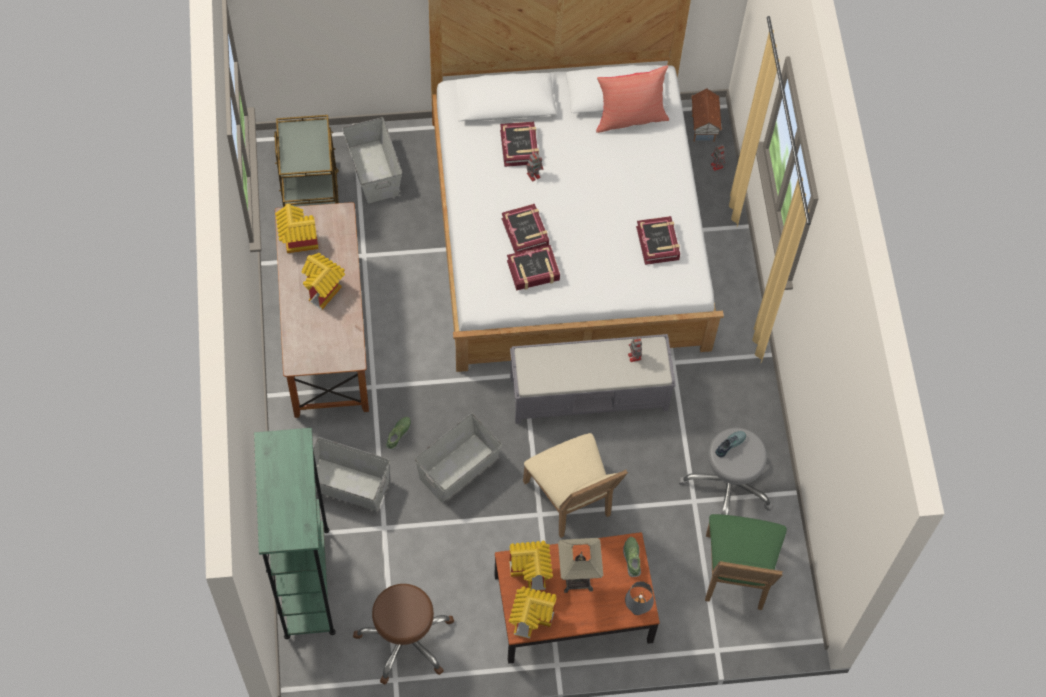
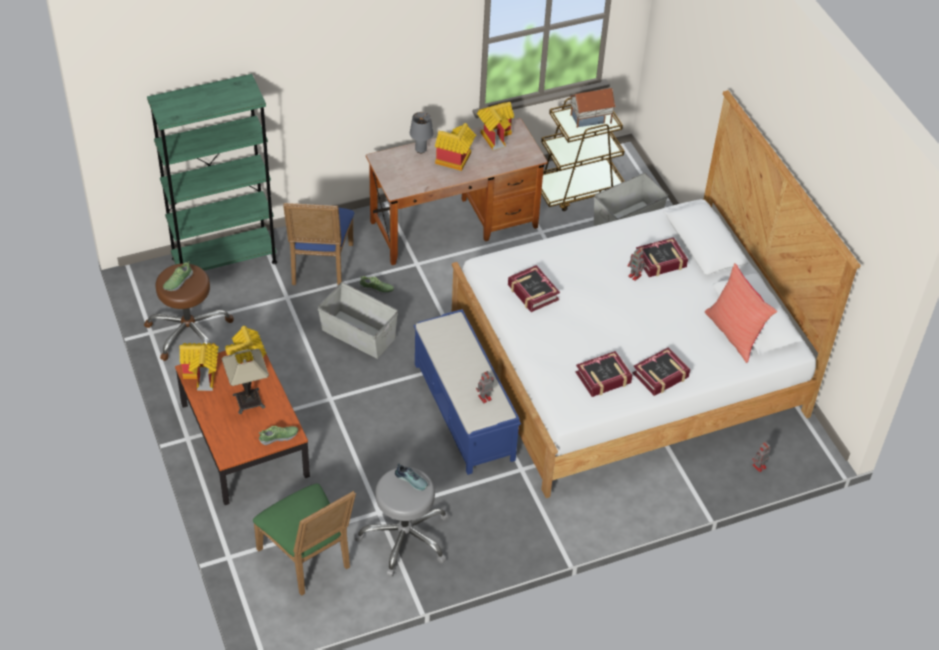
camera: 75 degrees right, 15 degrees down
(348, 485) = (319, 267): grey storage box -> blue chair
(402, 615) = (178, 281): none -> shoe
(525, 232) = (571, 280): book -> book (660, 375)
(572, 501) = (350, 419): beige chair -> none
(590, 393) = (464, 412): grey bench -> blue bench
(637, 609) = (228, 449): grey table lamp -> grey table lamp (420, 150)
(704, 126) = (800, 448): toy house -> toy house (591, 119)
(736, 576) = (308, 560): green chair -> green chair turned 120 degrees counterclockwise

